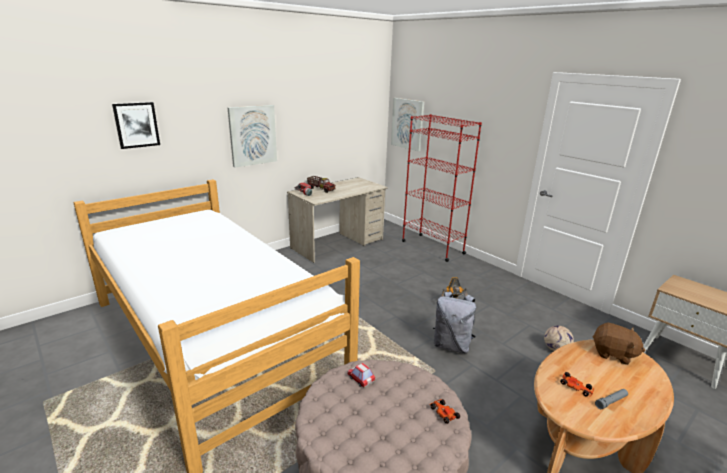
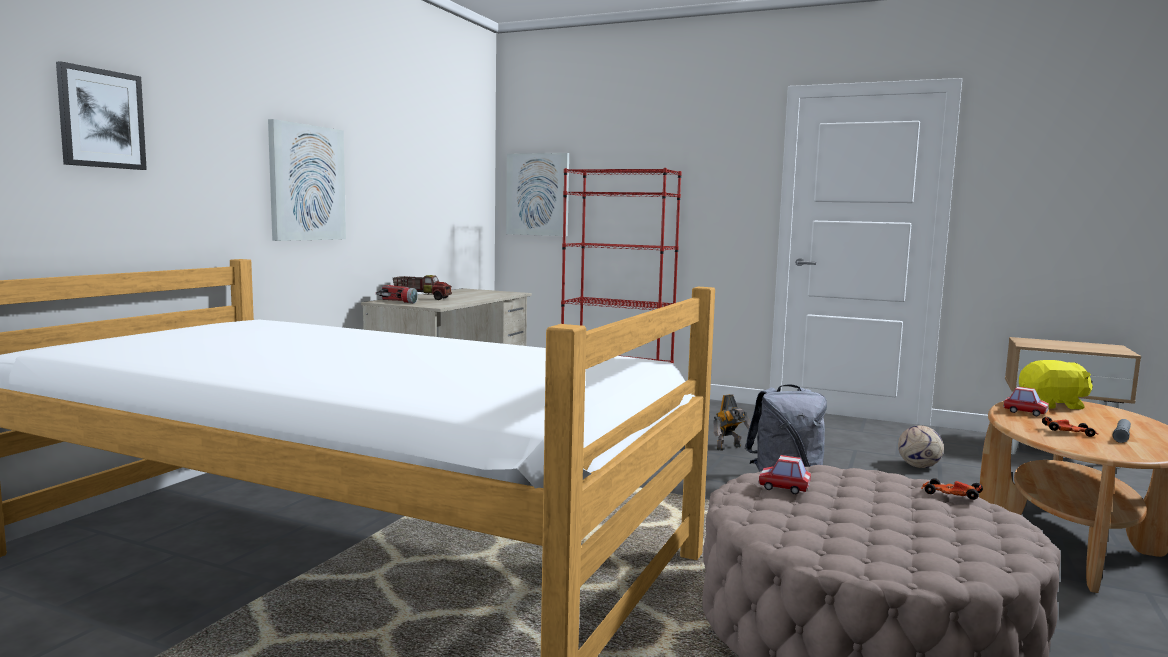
camera: 25 degrees left, 15 degrees down
(578, 357) = (1025, 412): none -> toy car
(613, 354) = (1053, 405): brown plush toy -> yellow plush toy

